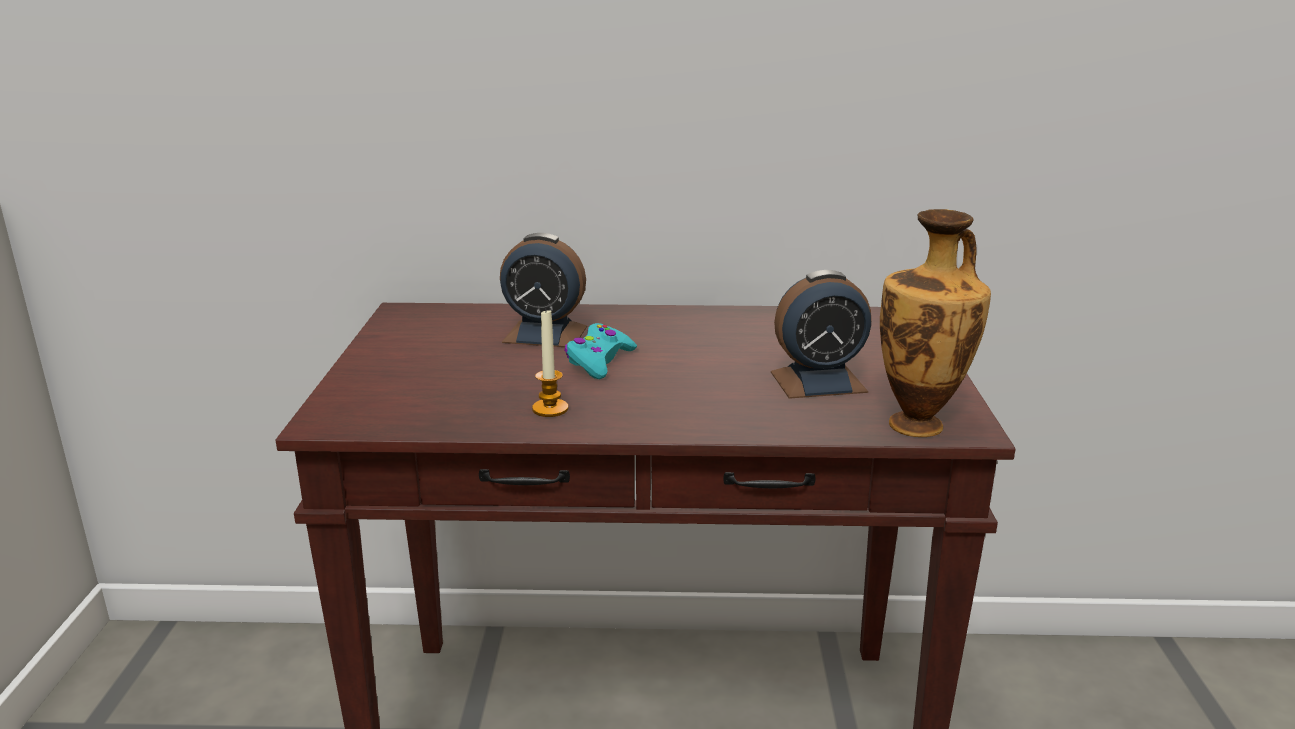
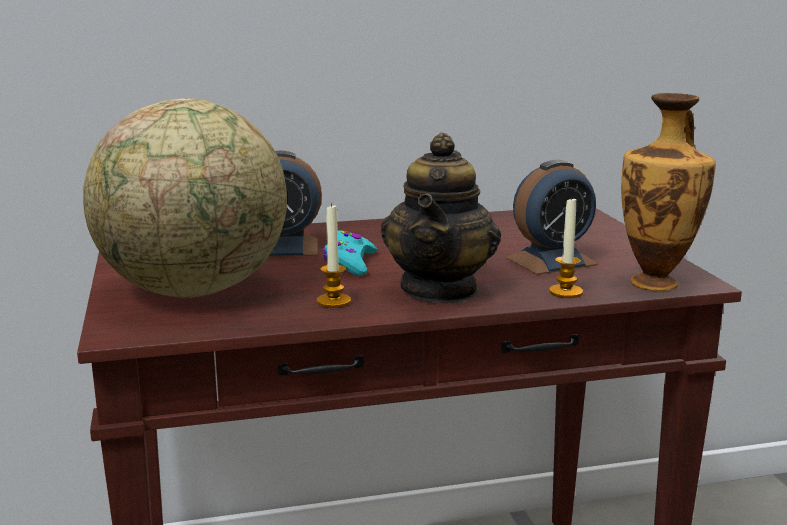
camera: 15 degrees left, 5 degrees down
(425, 380) = (195, 291): none -> globe
(670, 407) = (440, 290): none -> teapot
(804, 426) = (565, 292): none -> candle

